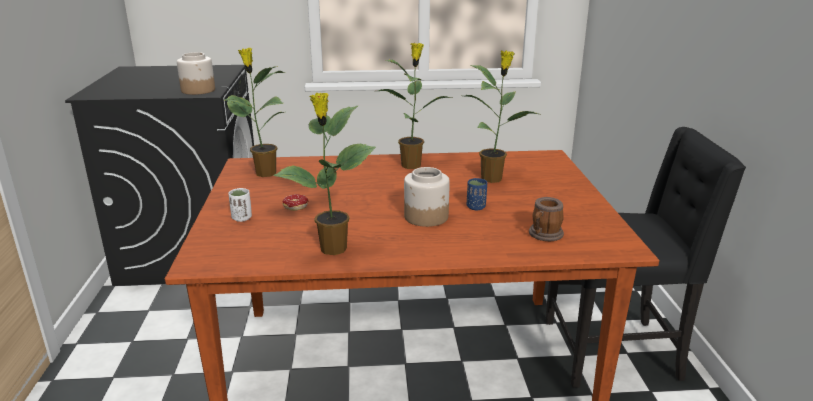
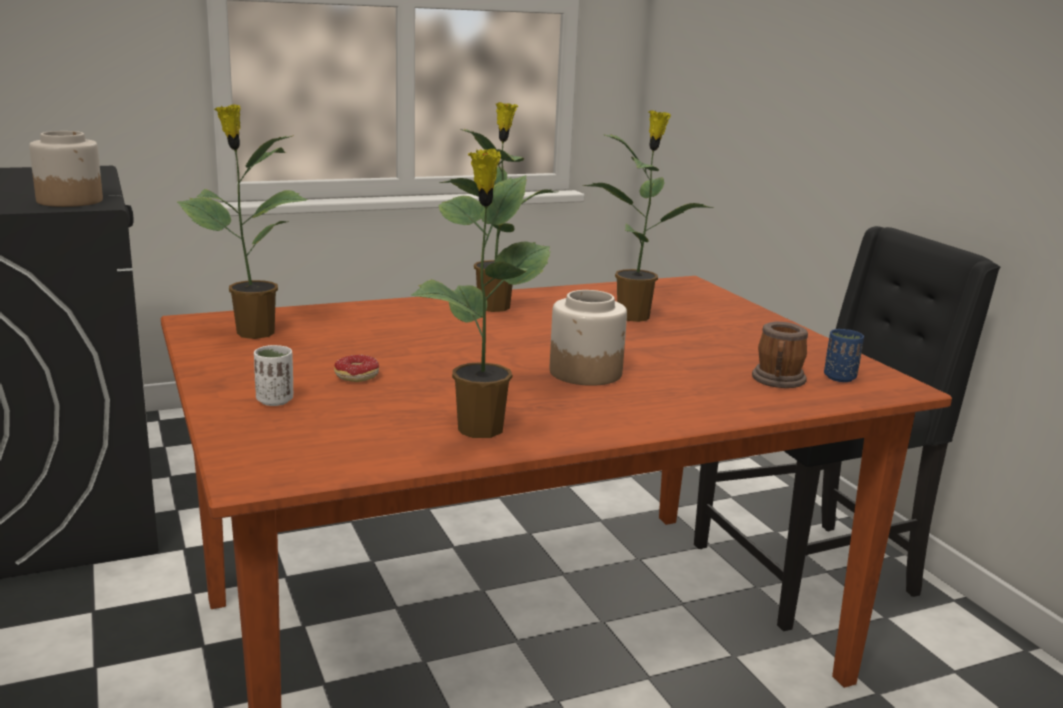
camera: 20 degrees left, 5 degrees down
(476, 207) = (647, 354): blue cup -> blue cup (840, 378)

